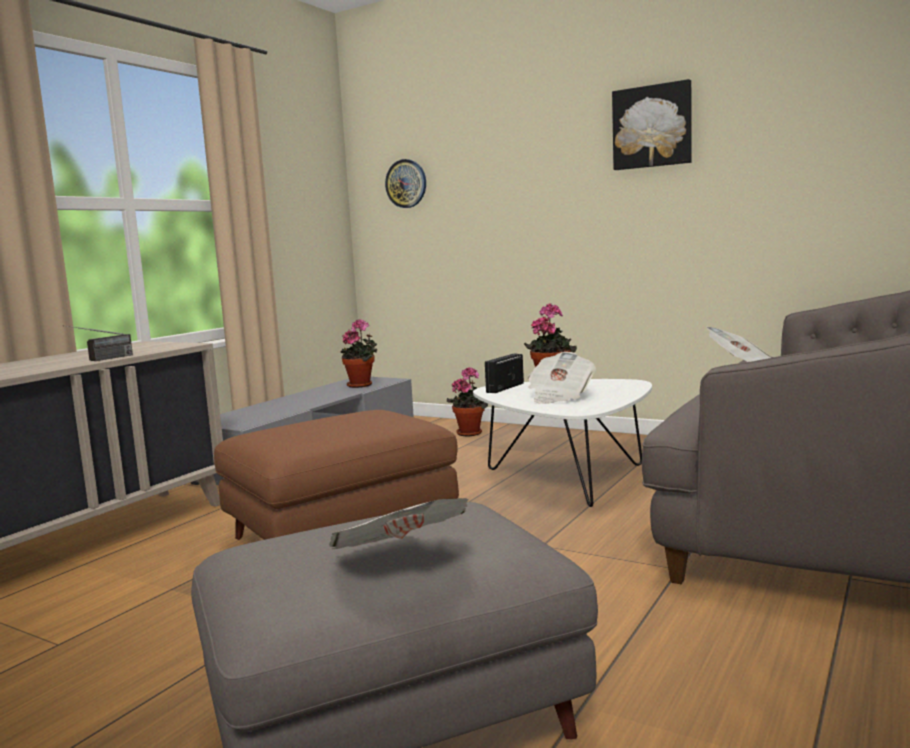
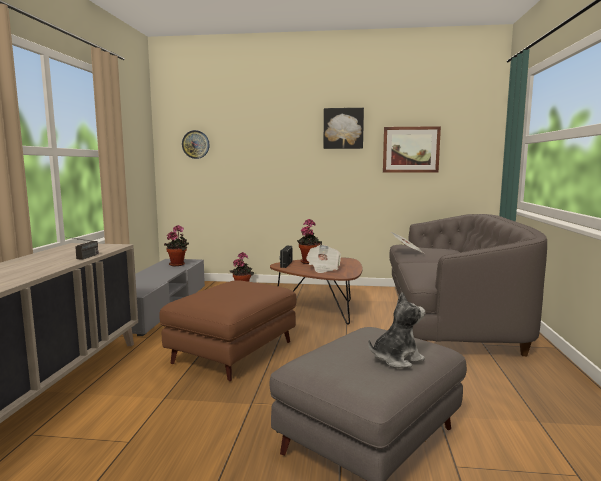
camera: 25 degrees left, 0 degrees up
(400, 563) = (396, 359): newspaper -> plush toy
(567, 478) = (322, 311): white coffee table -> brown coffee table
(794, 155) = (411, 149): none -> picture

